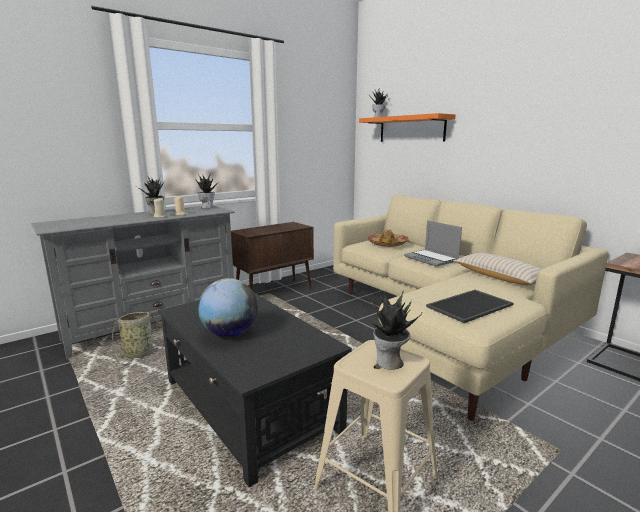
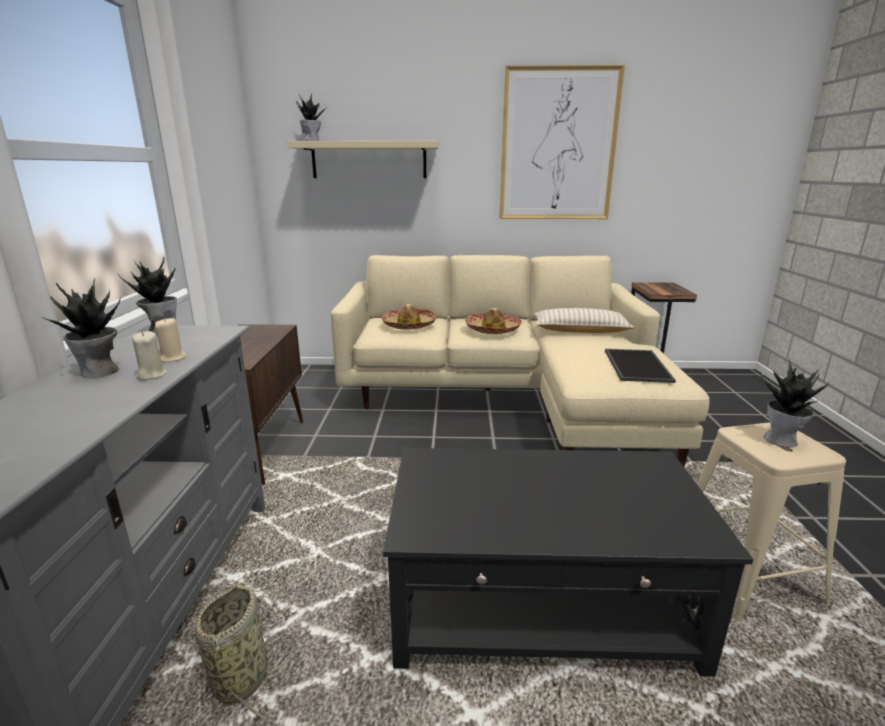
camera: 50 degrees left, 5 degrees up
(229, 333) = (563, 512): globe -> none
(411, 129) = (369, 160): orange shelf -> beige shelf
(432, 259) = (493, 329): laptop -> hat
(553, 111) = (558, 145): none -> picture

